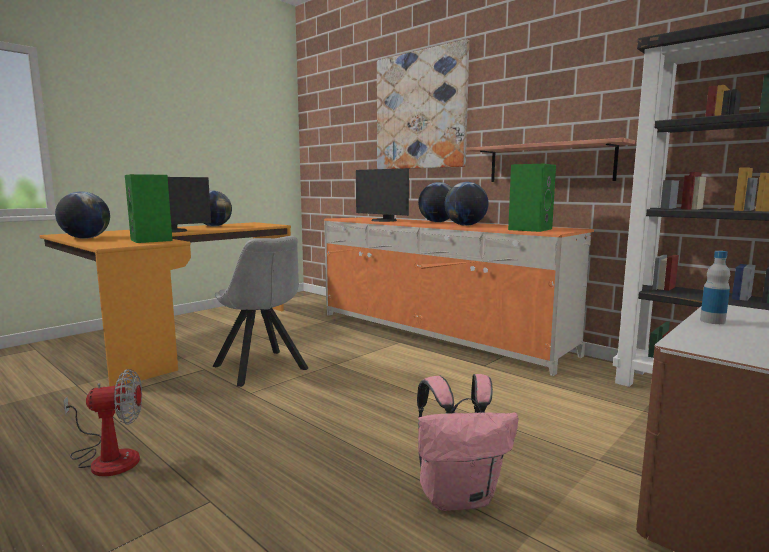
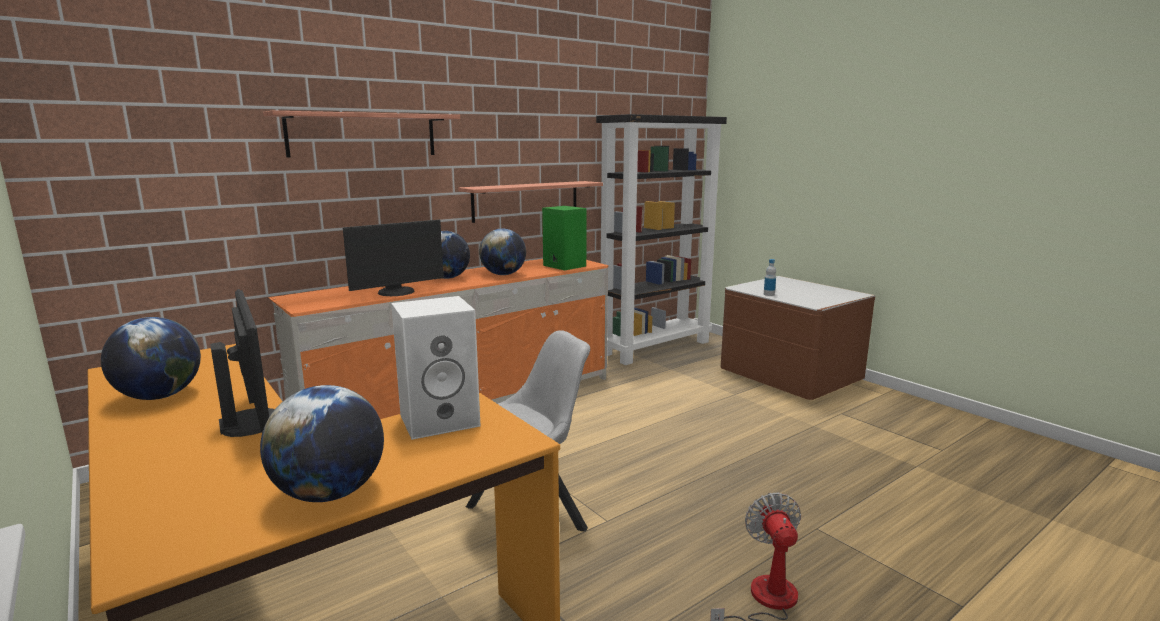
camera: 80 degrees left, 5 degrees up
(152, 240) = (441, 419): green speaker -> white speaker
(420, 111) = (363, 135): picture -> shelf
(458, 496) = (784, 437): pink backpack -> none

